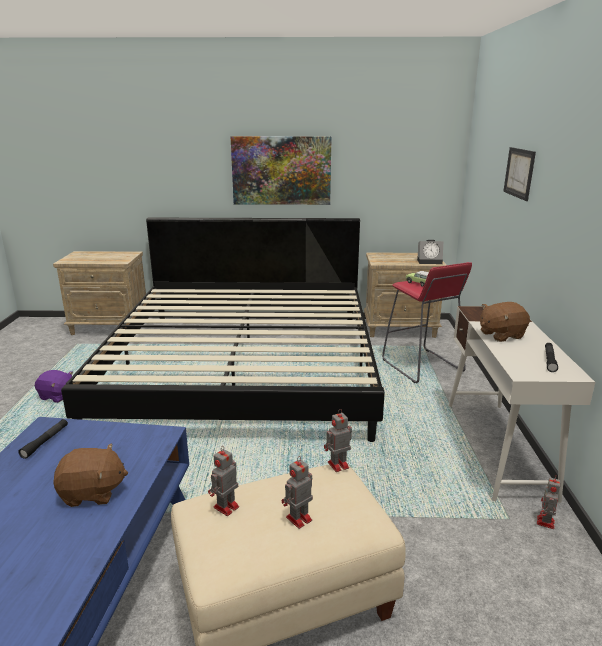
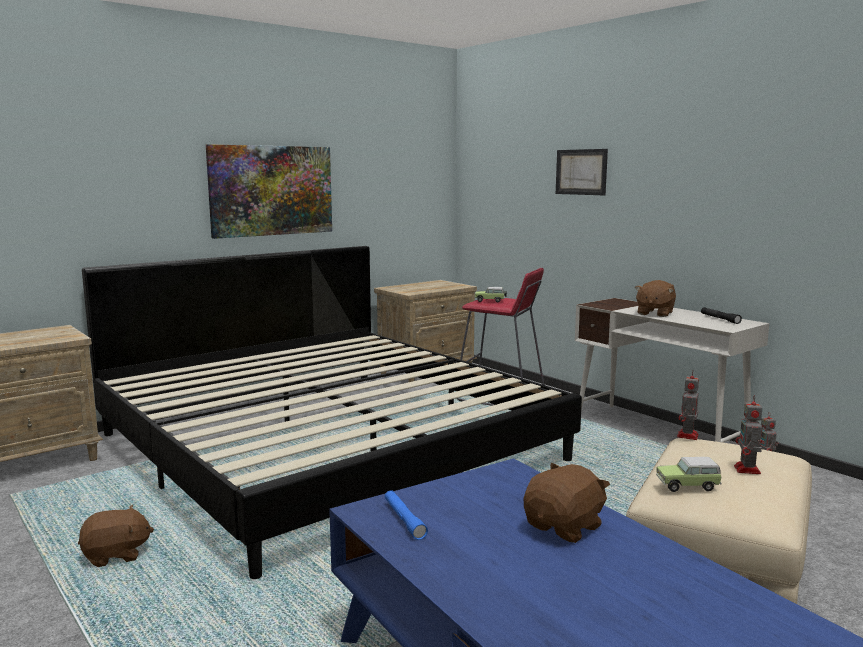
camera: 40 degrees left, 10 degrees down
(45, 441) = (404, 520): black flashlight -> blue flashlight
(57, 396) = (116, 555): purple plush toy -> brown plush toy
(225, 508) = (689, 486): toy robot -> toy car
(430, 261) = (455, 285): alarm clock -> none

